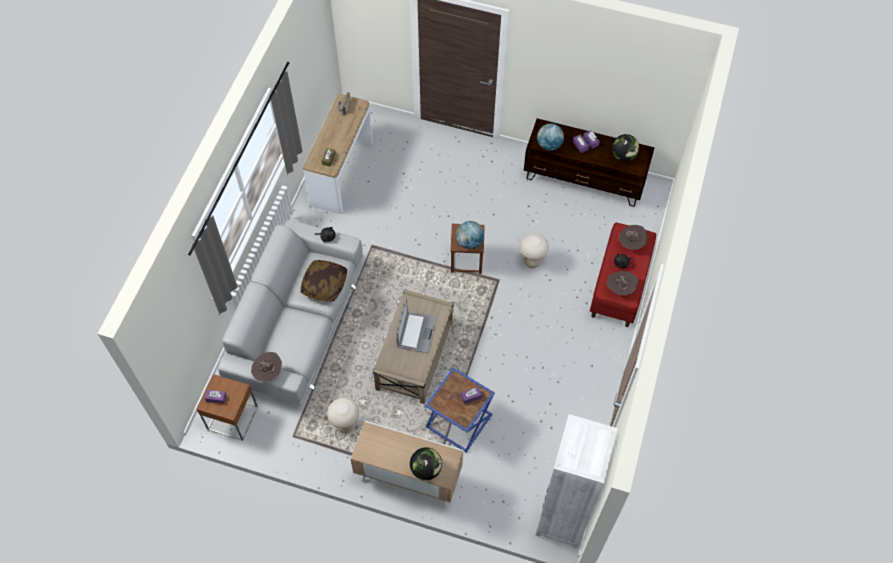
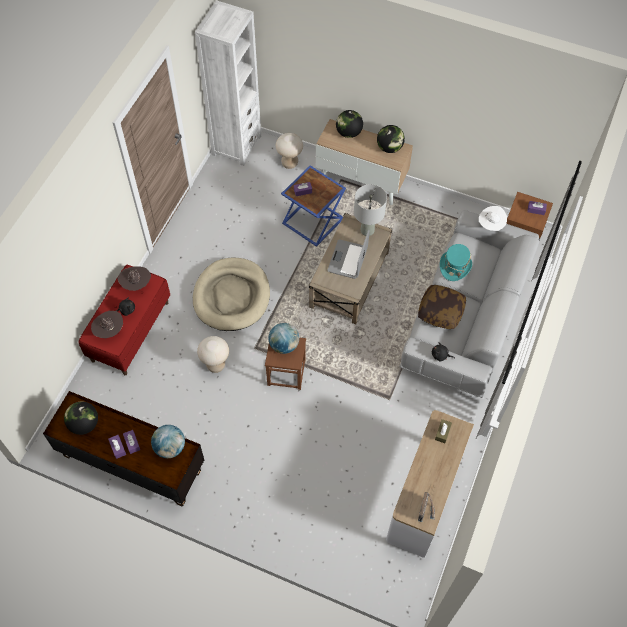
camera: 175 degrees left, 0 degrees up
(268, 372) = (490, 225): brown hat -> white hat
(308, 331) = (455, 266): none -> turquoise hat
(345, 425) = (416, 225): beige stool -> beige stool (289, 163)
(377, 452) = (389, 148): none -> globe
(399, 366) = (367, 231): none -> grey table lamp
(530, 328) = (232, 296): none -> beige dog bed

